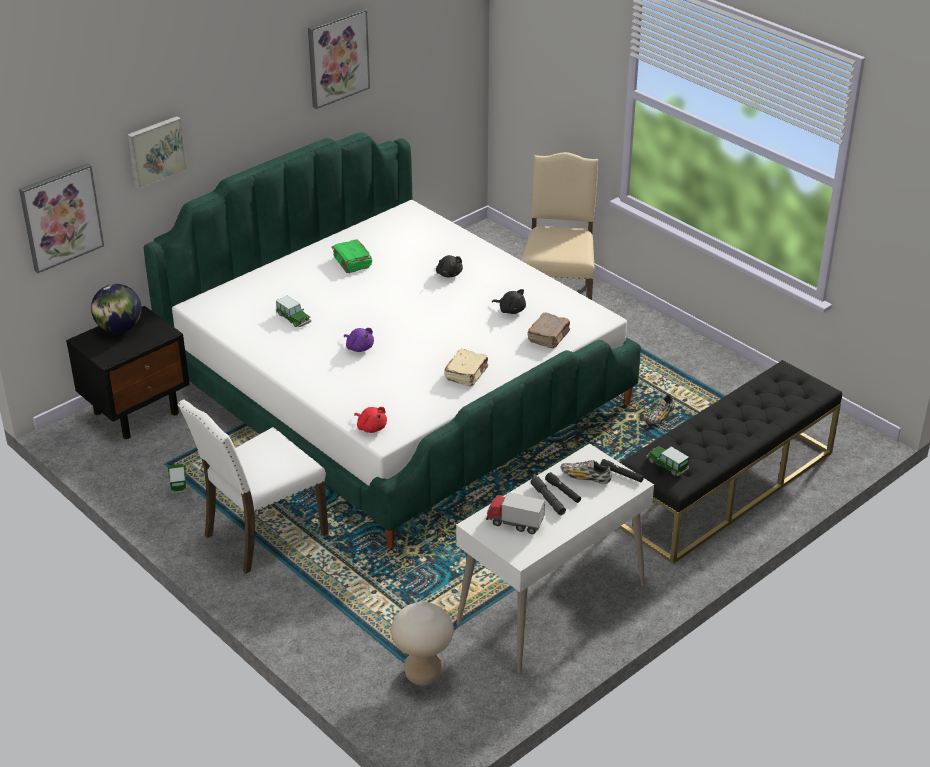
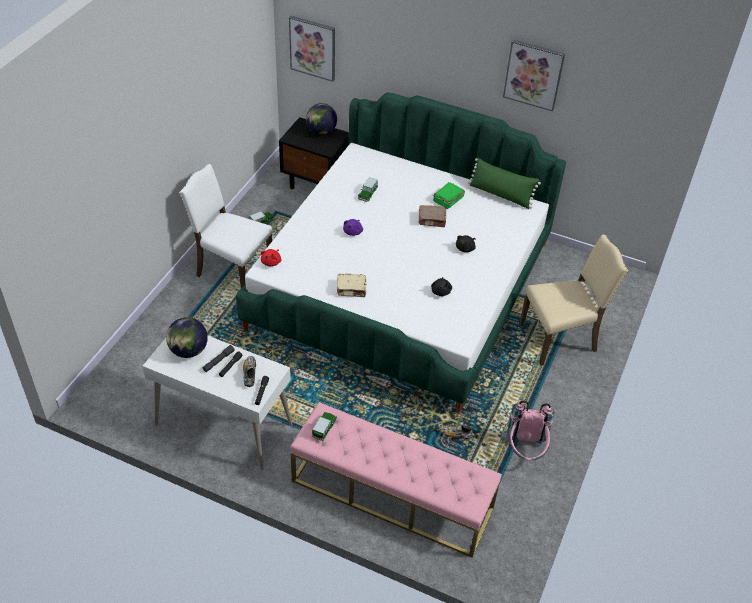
camera: 65 degrees right, 10 degrees up
(155, 151) = (380, 49): picture -> none
(372, 224) = (501, 195): none -> green pillow
(423, 674) = (140, 379): beige stool -> none
(515, 523) = (188, 350): toy truck -> globe
(549, 337) = (419, 319): brown book -> brown book (432, 220)
(707, 375) = (525, 452): none -> pink backpack
(725, 487) = (391, 494): black bench -> pink bench

